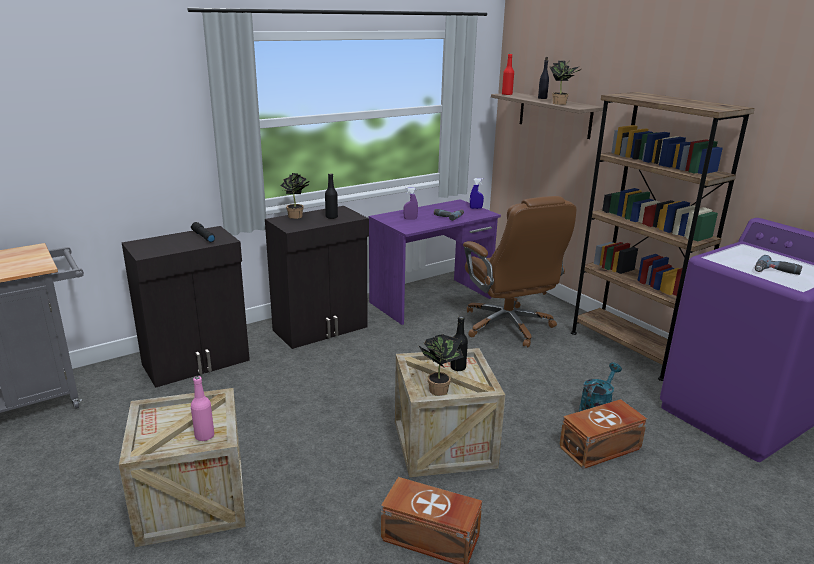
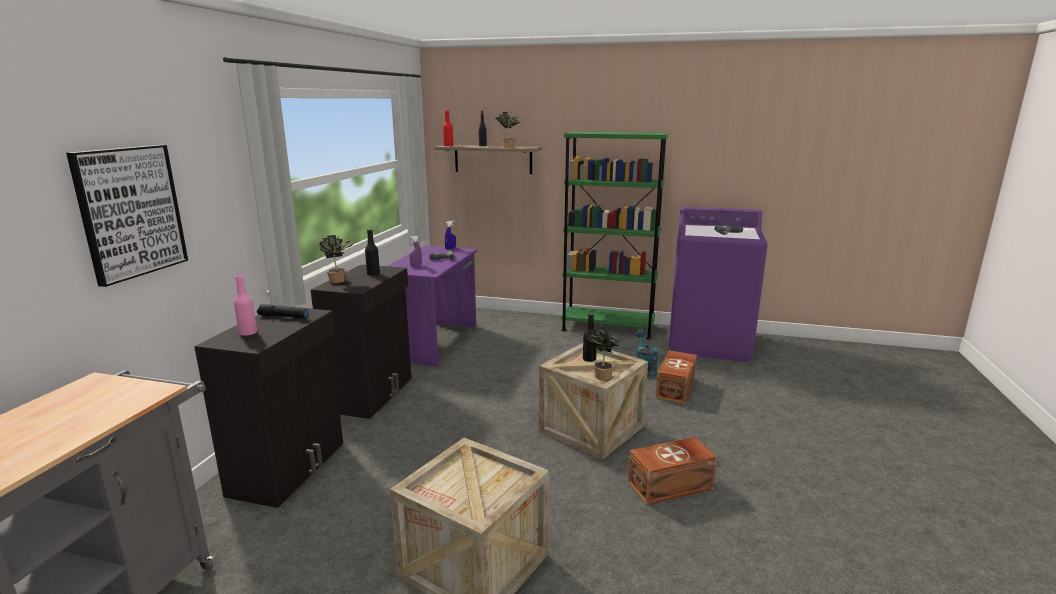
camera: 40 degrees left, 5 degrees down
(92, 131) = (130, 212): none -> picture
(204, 436) = (503, 480): pink bottle -> pink bottle (248, 333)
(508, 326) = (517, 340): brown office chair -> none
(629, 348) = (607, 328): brown bookcase -> green bookcase

